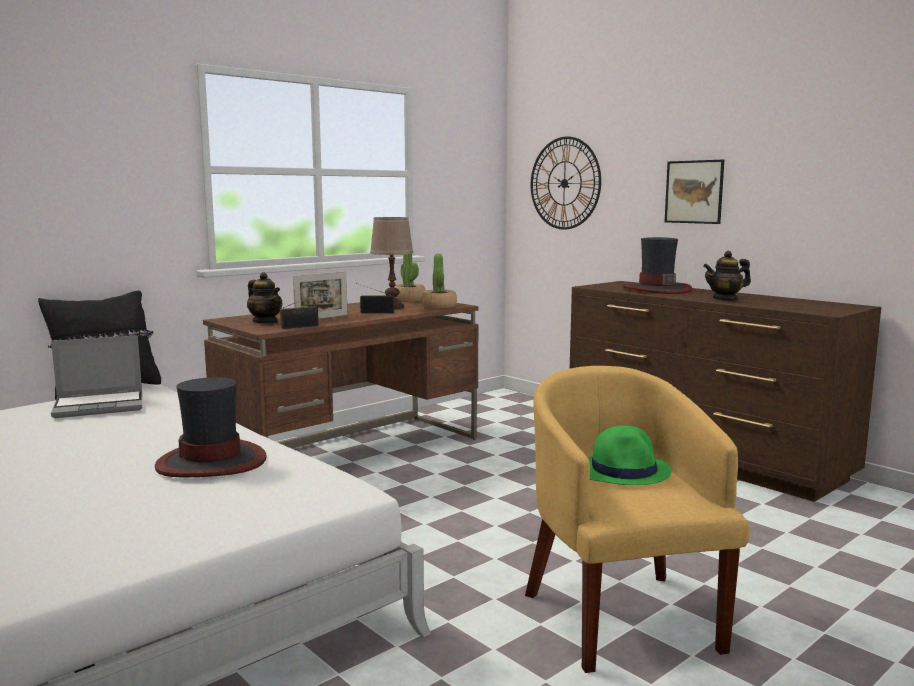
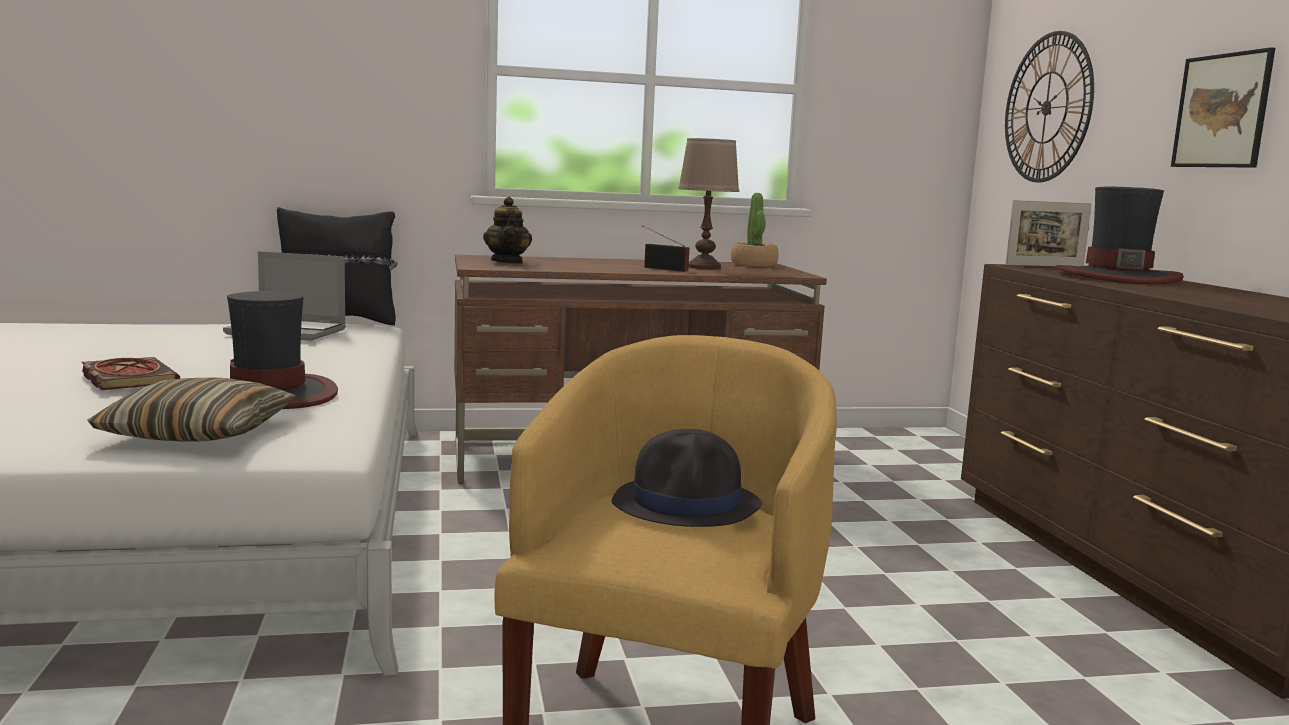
camera: 30 degrees right, 0 degrees up
(69, 474) = (126, 378): none -> book
(240, 503) = (198, 434): none -> pillow
(302, 326) = (529, 269): radio -> none
(321, 318) = (582, 266): picture frame -> picture frame (1044, 265)
(439, 306) = (768, 273): potted plant -> none
(624, 471) = (687, 504): green hat -> black hat
(725, 299) = (1200, 296): teapot -> none

